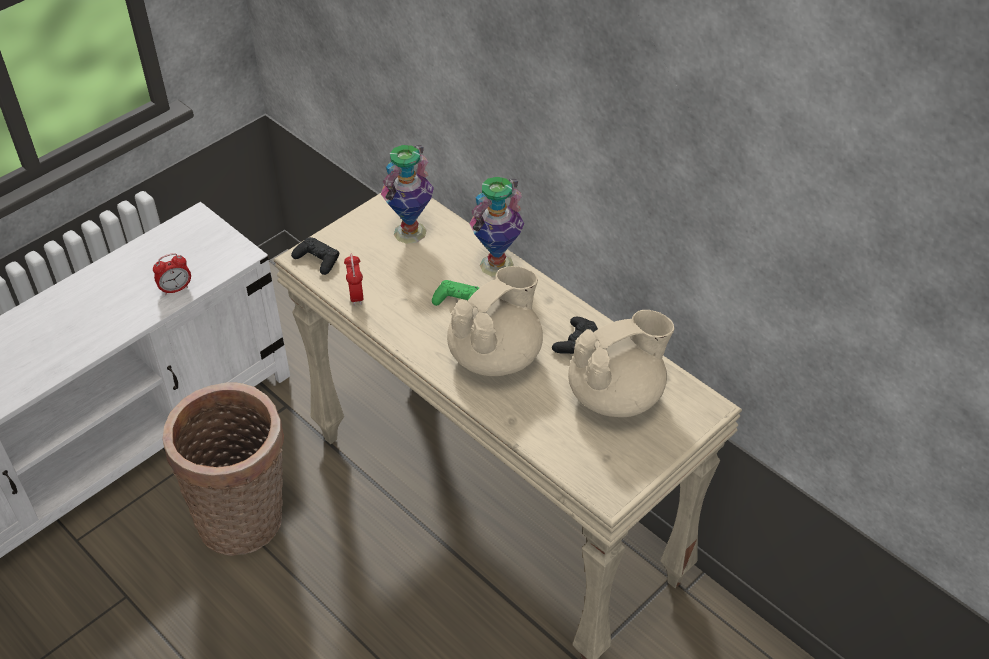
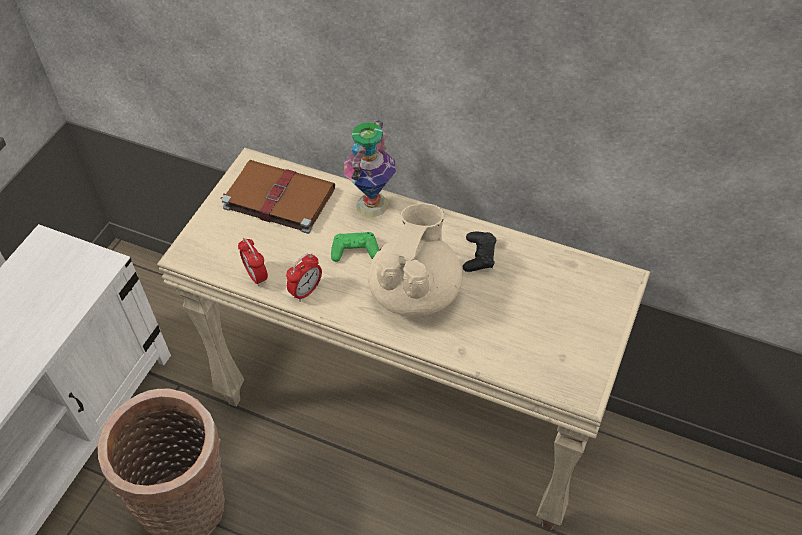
camera: 20 degrees left, 5 degrees up
(176, 289) = (54, 319): alarm clock -> alarm clock (306, 291)
(317, 260) = (201, 251): black game controller -> none
(410, 233) = (277, 198): vase -> brown book
(617, 395) = (540, 294): beige teapot -> none

